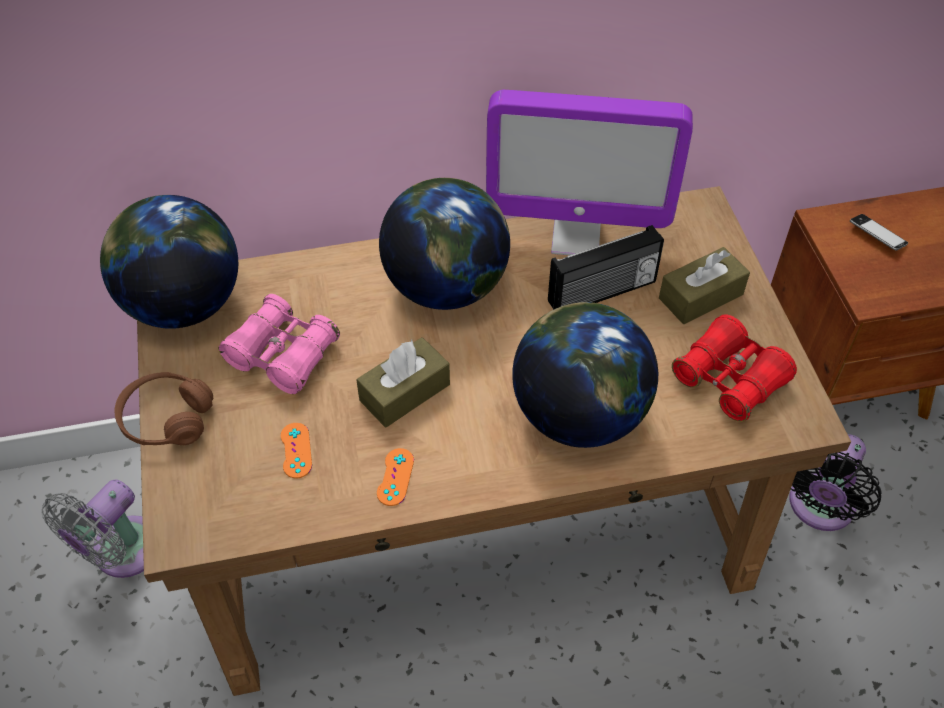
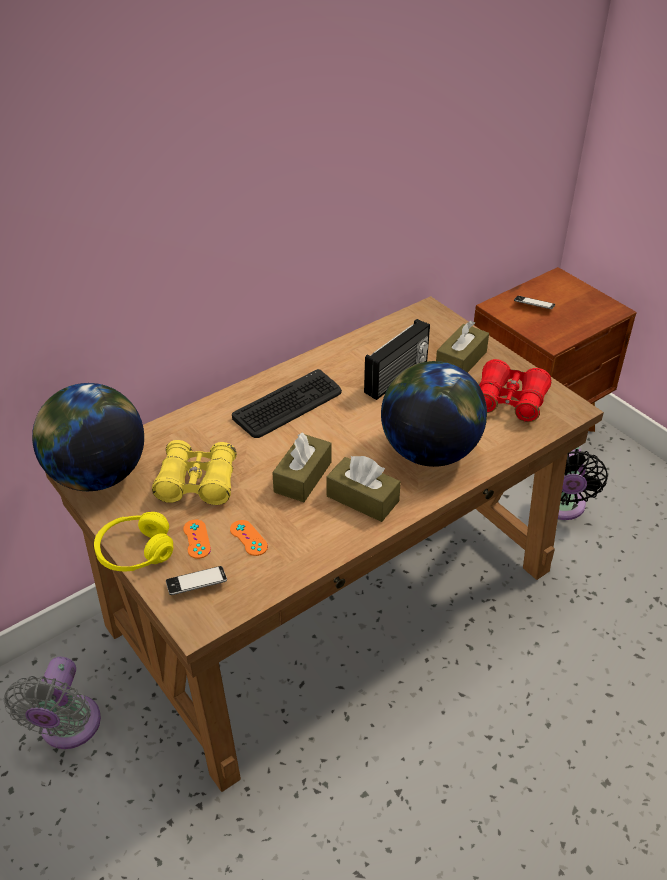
camera: 25 degrees left, 10 degrees down
(167, 419) = (135, 552): brown headphones -> yellow headphones
(206, 487) = (196, 584): none -> phone
(283, 355) = (197, 483): pink binoculars -> yellow binoculars
(395, 477) = (331, 529): orange game controller -> orange game controller (197, 539)
(446, 286) = (288, 405): globe -> keyboard
(457, 449) = (362, 498): none -> brown tissue box
(576, 237) = (357, 350): monitor -> none

